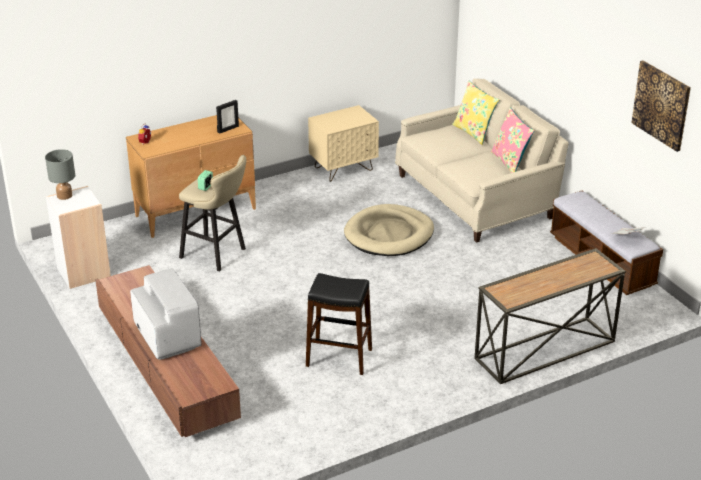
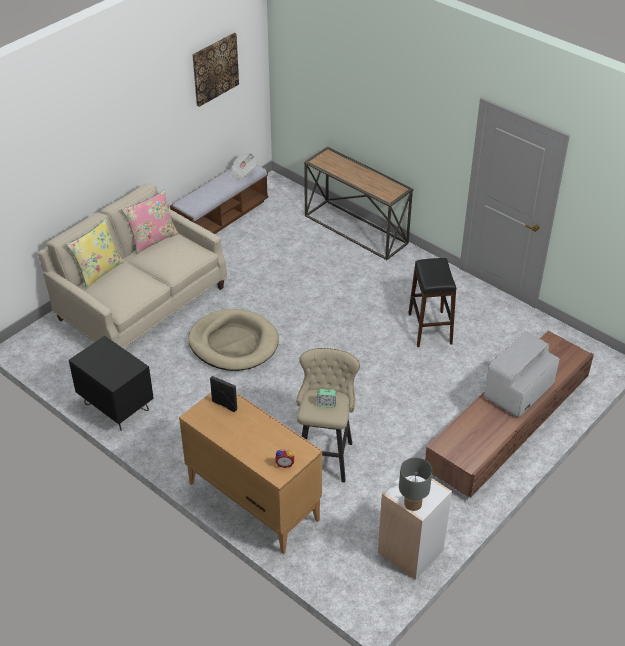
camera: 110 degrees left, 10 degrees up
(343, 169) = (116, 407): beige nightstand -> black nightstand

